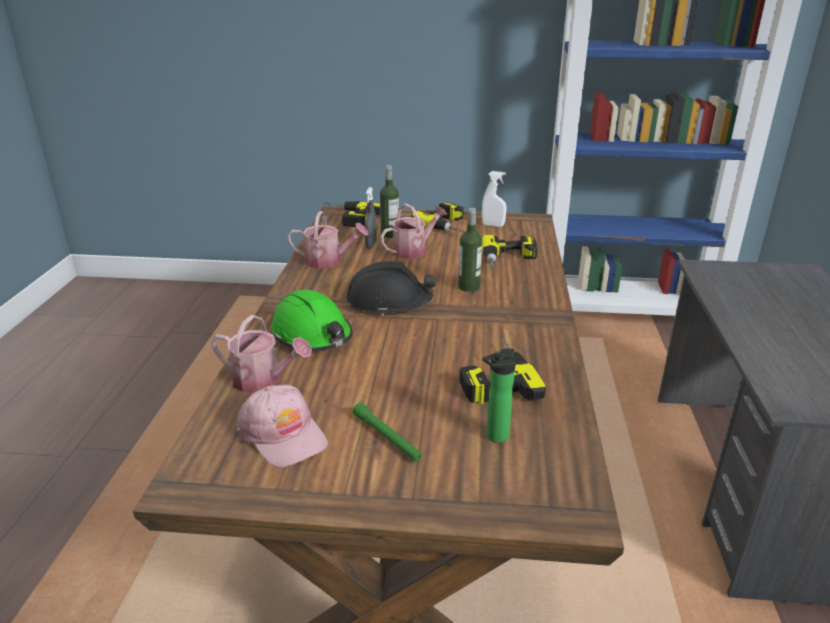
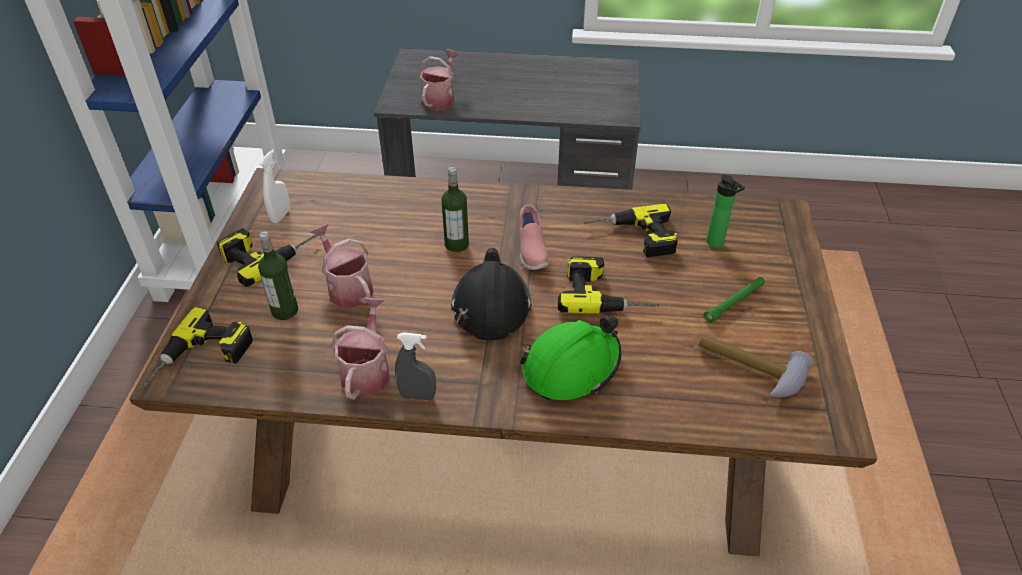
camera: 90 degrees left, 15 degrees up
(263, 380) = (667, 398): watering can -> watering can (440, 98)
(283, 434) = (749, 369): pink cap -> hammer
(371, 245) = (319, 329): grey spray bottle -> grey spray bottle (417, 395)
(465, 319) = (531, 250): none -> pink shoe
(509, 260) = (391, 211): power drill -> power drill (606, 293)

